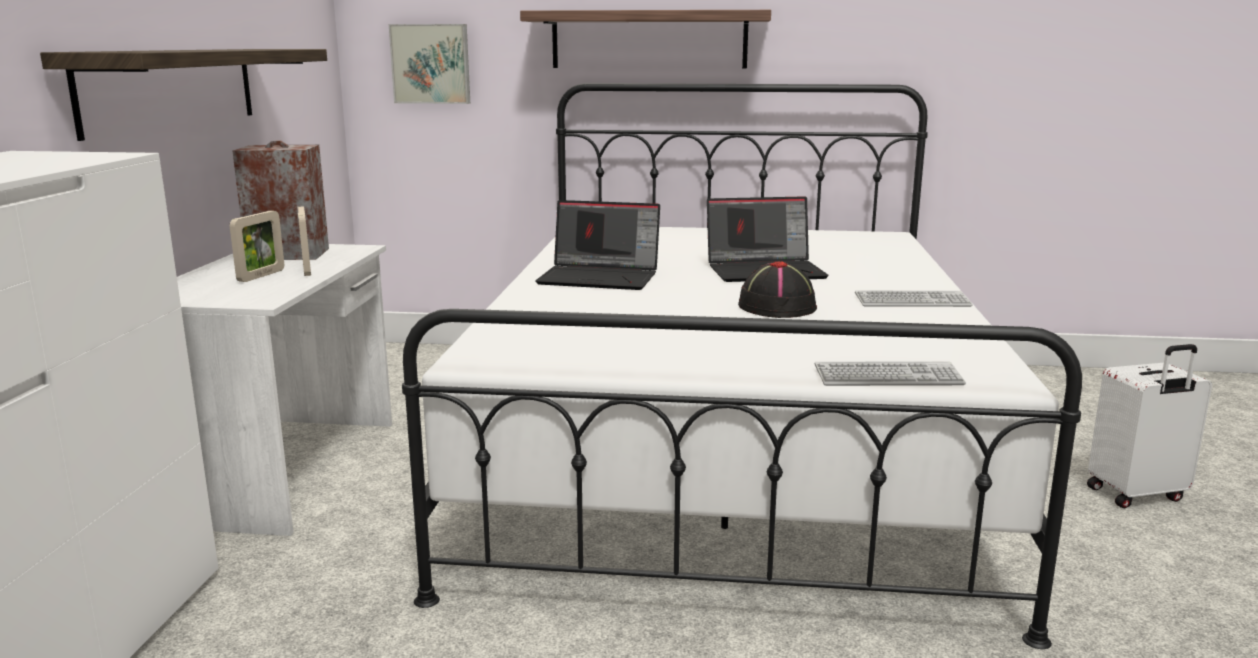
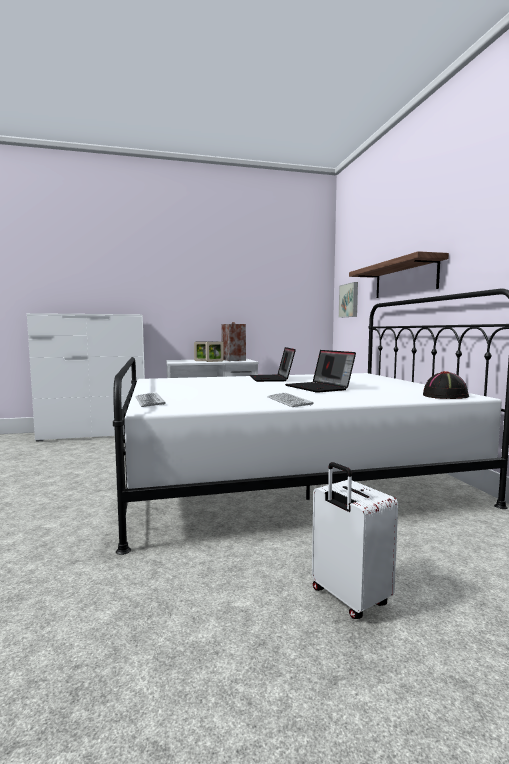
camera: 70 degrees right, 10 degrees down
(171, 88) = (214, 305): shelf -> none
(777, 307) = (250, 391): black hat -> black hat (445, 396)

